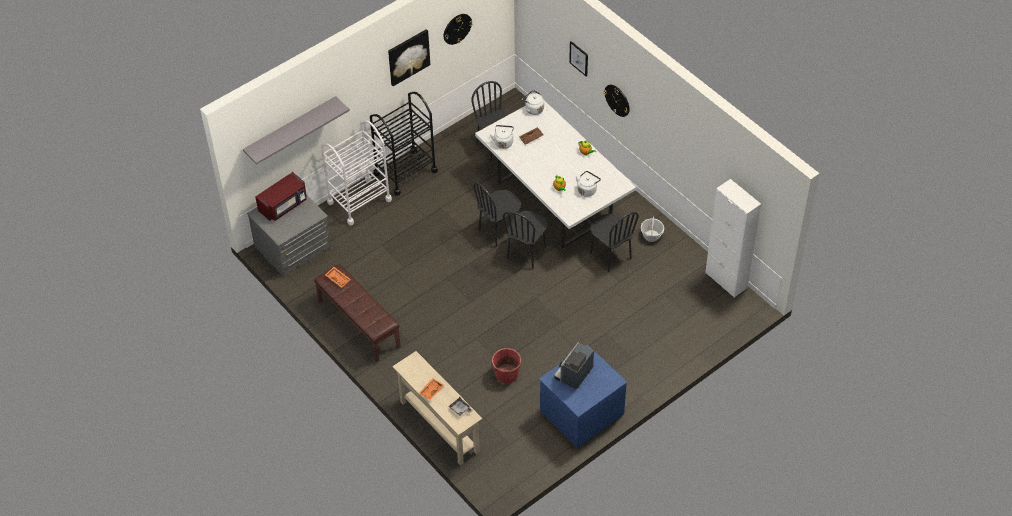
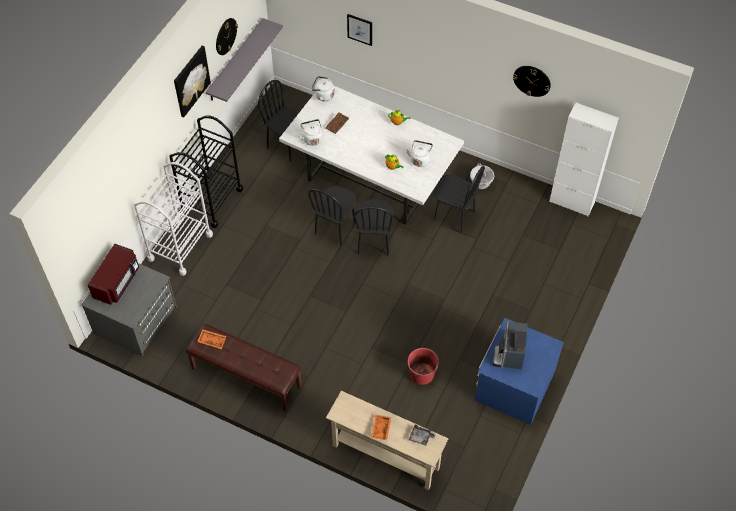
camera: 25 degrees left, 5 degrees up
(290, 128) = (103, 199): grey shelf -> grey shelf (235, 60)
(617, 100) = (415, 59): wall clock -> wall clock (532, 80)

